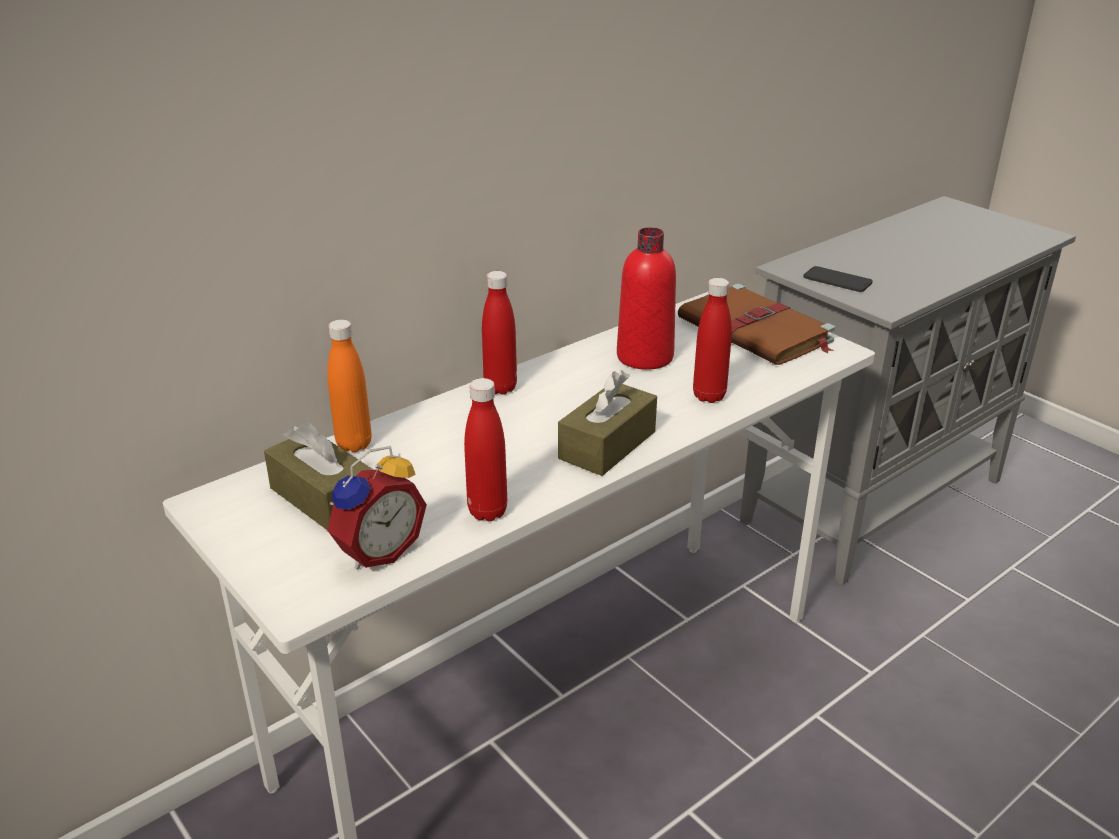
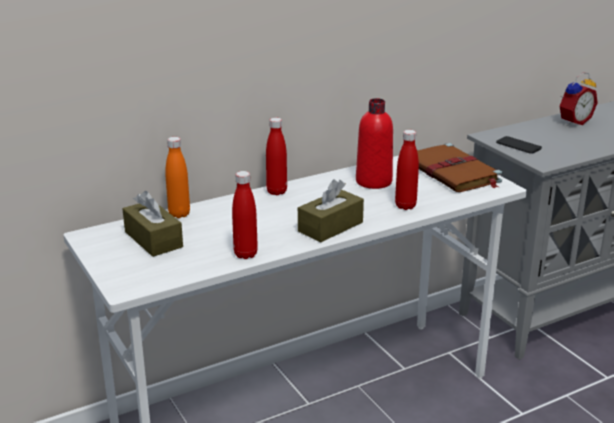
camera: 10 degrees right, 5 degrees down
(377, 551) = (175, 268): alarm clock -> alarm clock (573, 122)

